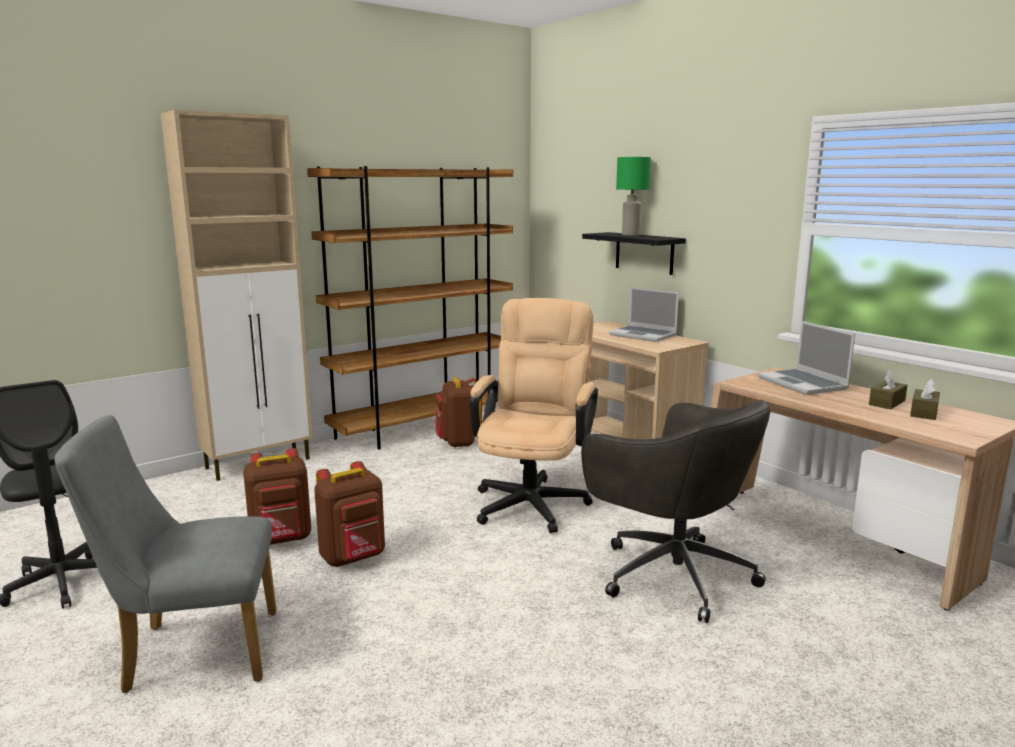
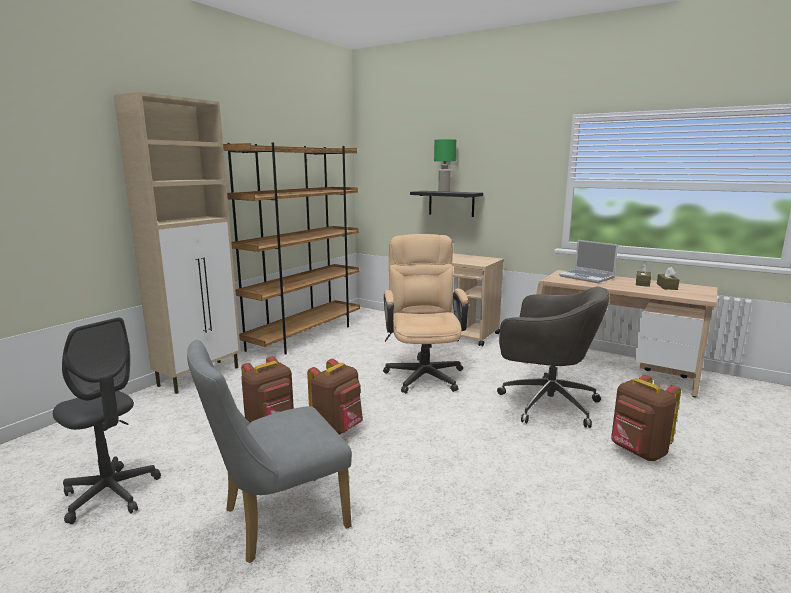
camera: 20 degrees left, 0 degrees up
(458, 442) = (339, 343): brown backpack -> brown backpack (637, 452)
(644, 335) = (460, 257): laptop -> none

